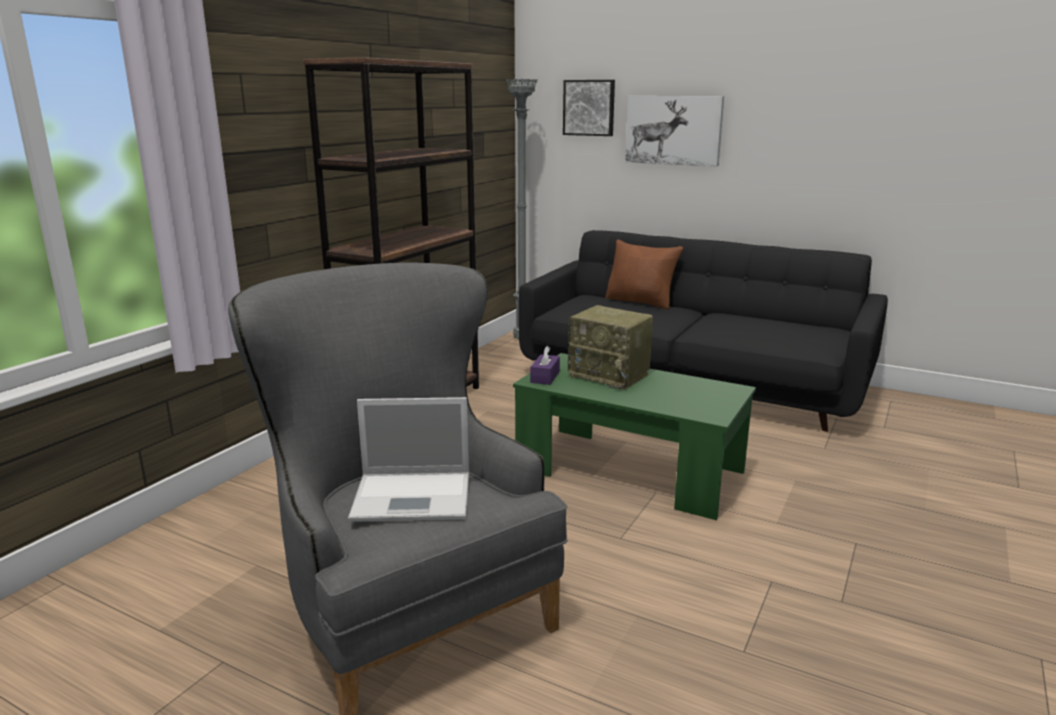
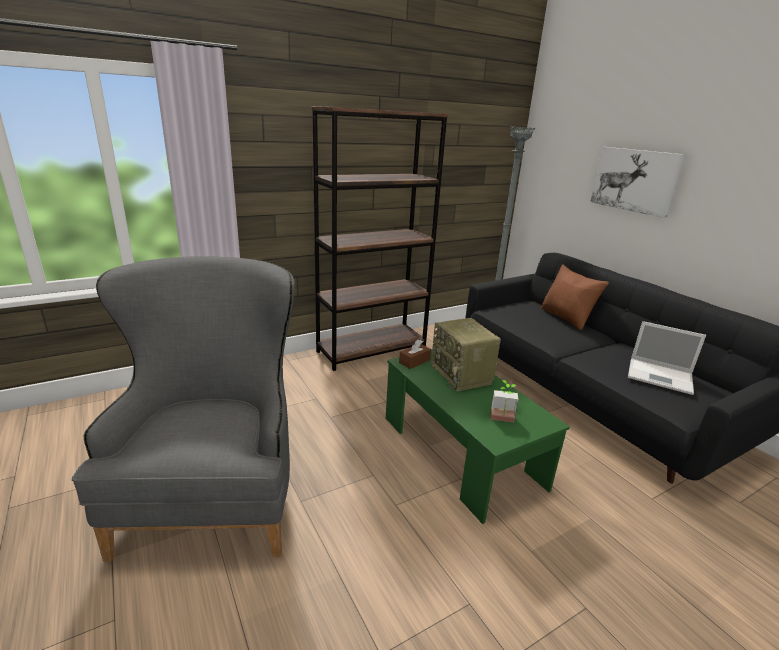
camera: 30 degrees right, 5 degrees up
(415, 496) = (192, 428): laptop -> laptop (661, 376)
(545, 377) = (414, 361): purple tissue box -> brown tissue box
(589, 107) = (573, 154): picture -> none
(696, 399) = (502, 420): none -> potted plant

